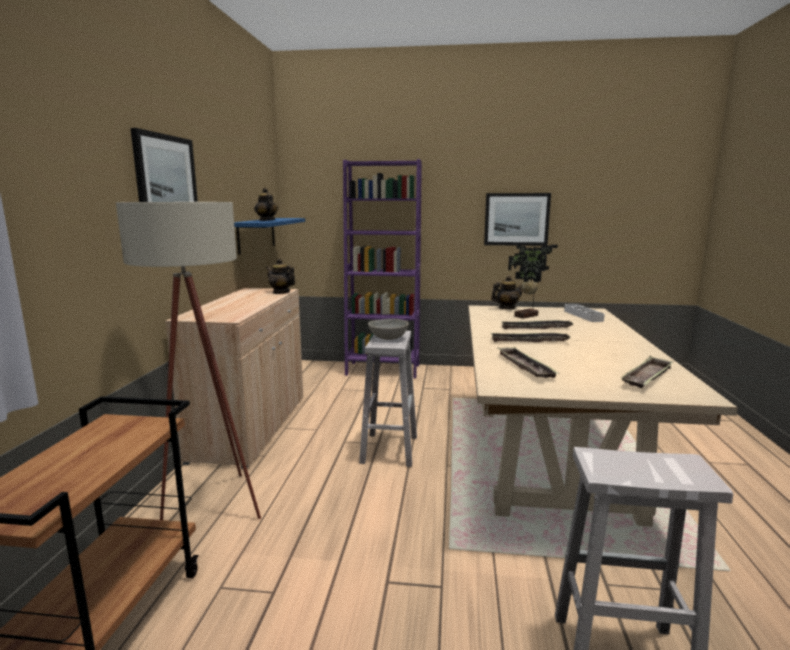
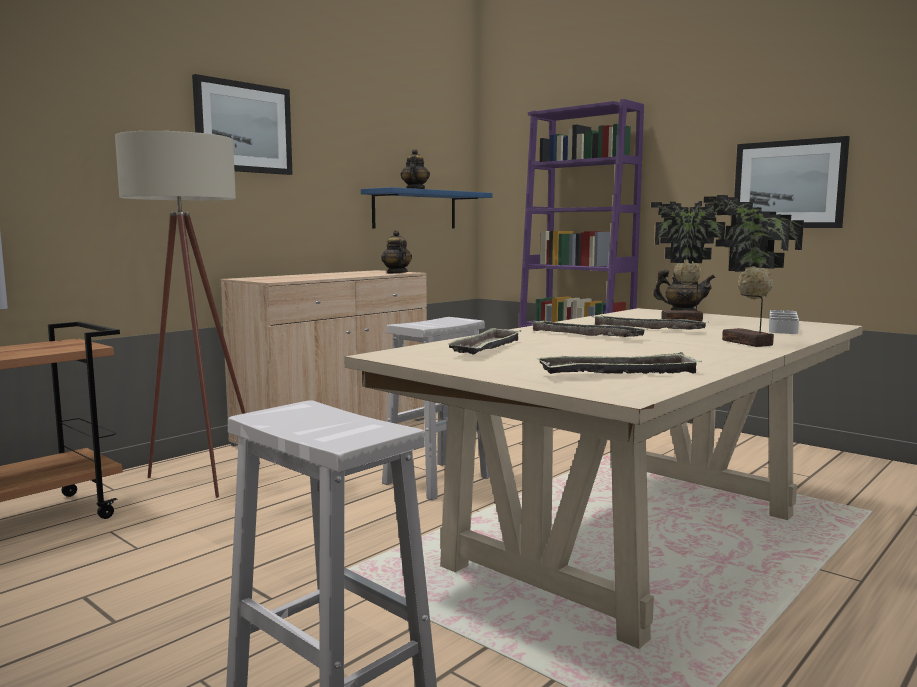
camera: 35 degrees right, 5 degrees down
(388, 338) = (435, 322): grey bowl -> none
(611, 335) = (745, 343): none -> potted plant

